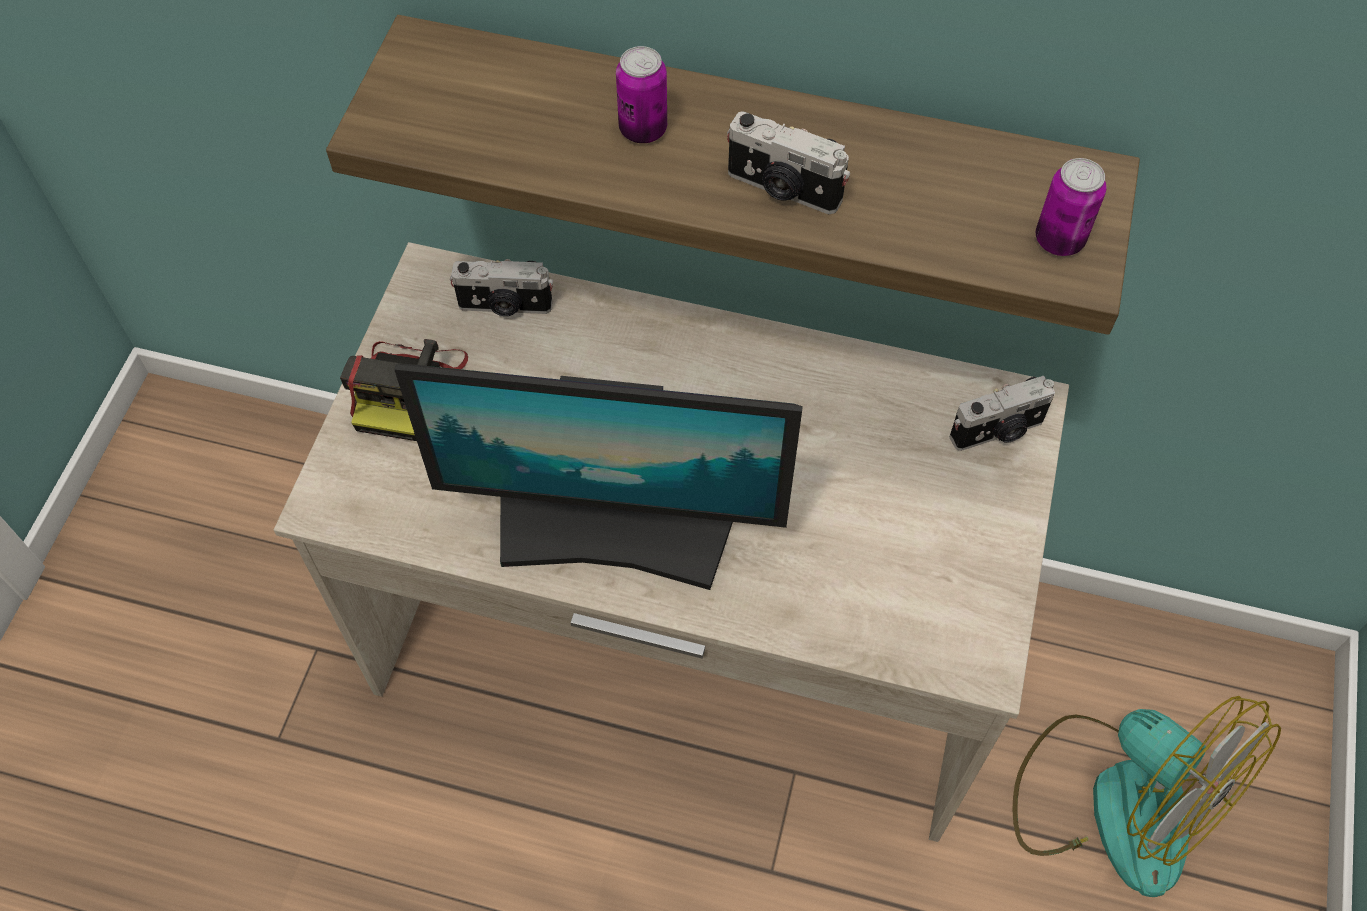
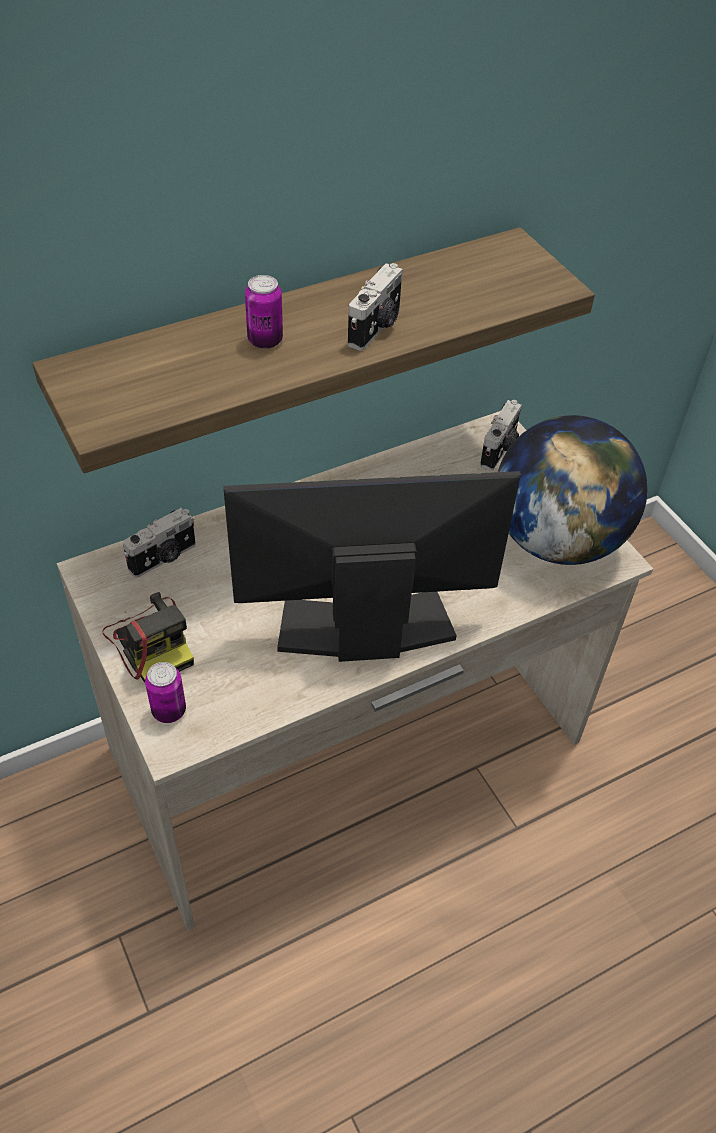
camera: 45 degrees left, 10 degrees down
(613, 531) = (365, 629): monitor -> monitor turned 150 degrees counterclockwise
(783, 189) = (376, 327): camera -> camera turned 45 degrees counterclockwise
(939, 590) = (557, 539): none -> globe
(1059, 240) = (532, 278): can -> can (169, 711)
(1115, 800) = (634, 655): fan -> none

